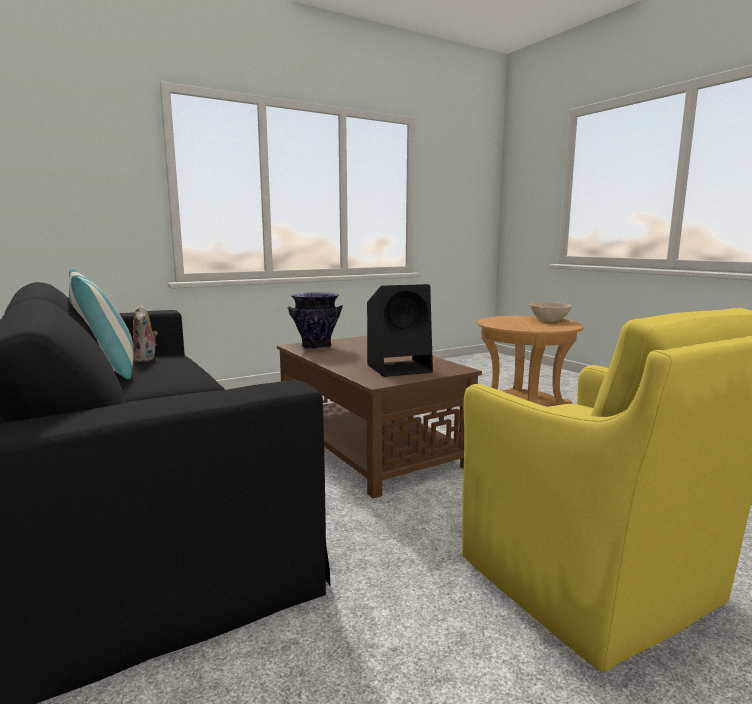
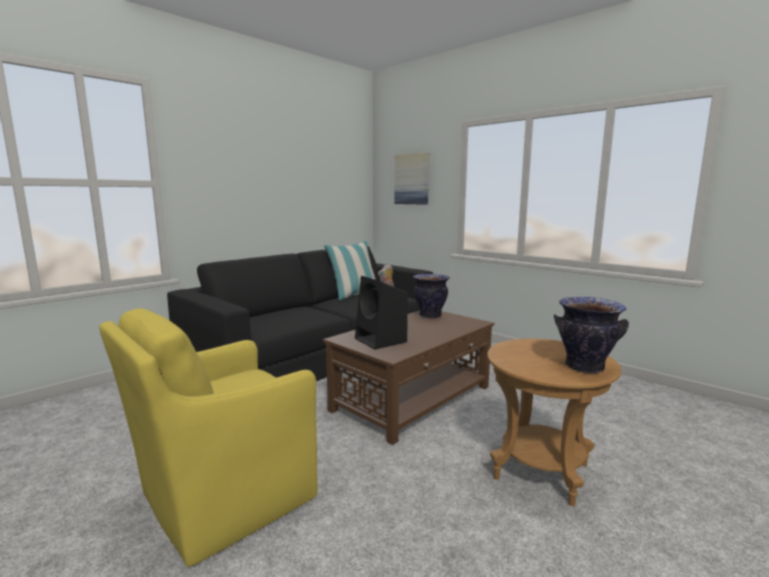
camera: 75 degrees right, 0 degrees up
(58, 161) = (412, 179): none -> picture
(549, 320) = (584, 367): beige bowl -> vase

